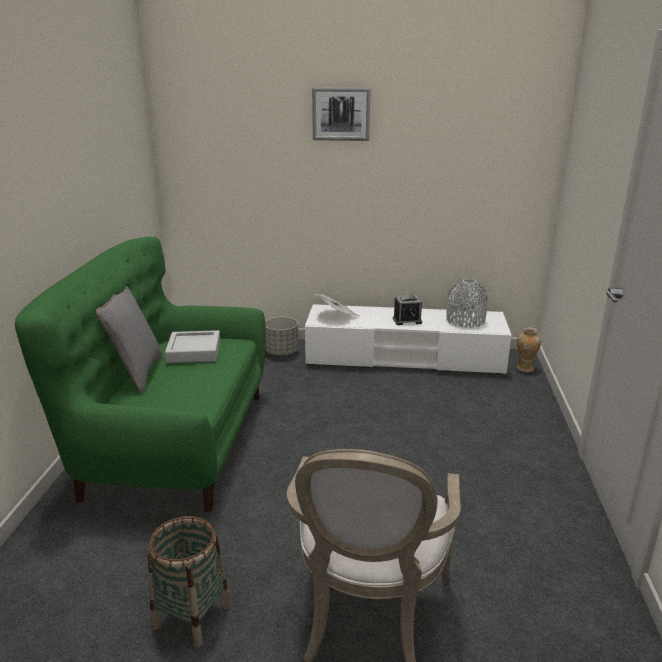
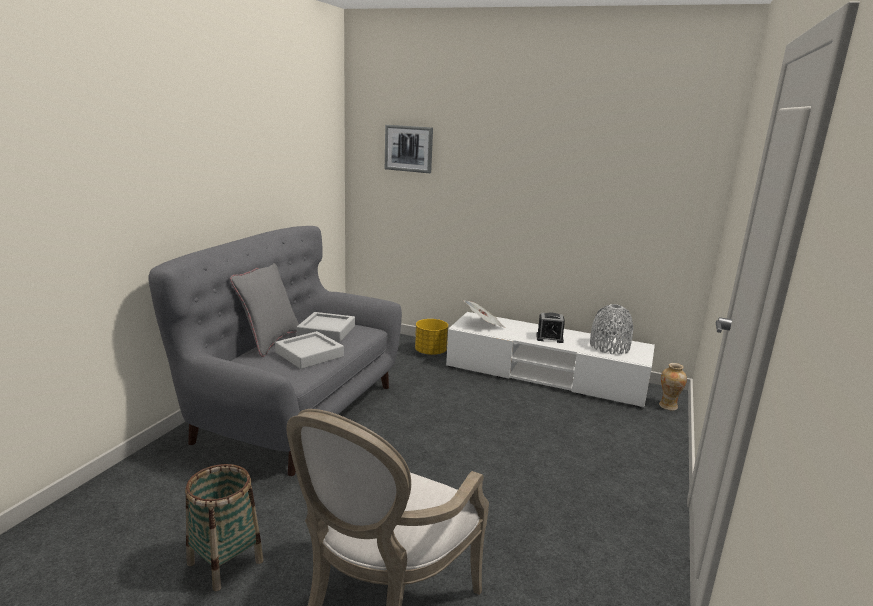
camera: 15 degrees right, 5 degrees down
(173, 442) = (294, 411): green sofa -> grey sofa
(193, 381) = (309, 354): none -> grey tray
(281, 352) = (430, 352): grey planter -> yellow planter
(341, 114) = (507, 134): picture -> picture (408, 148)

